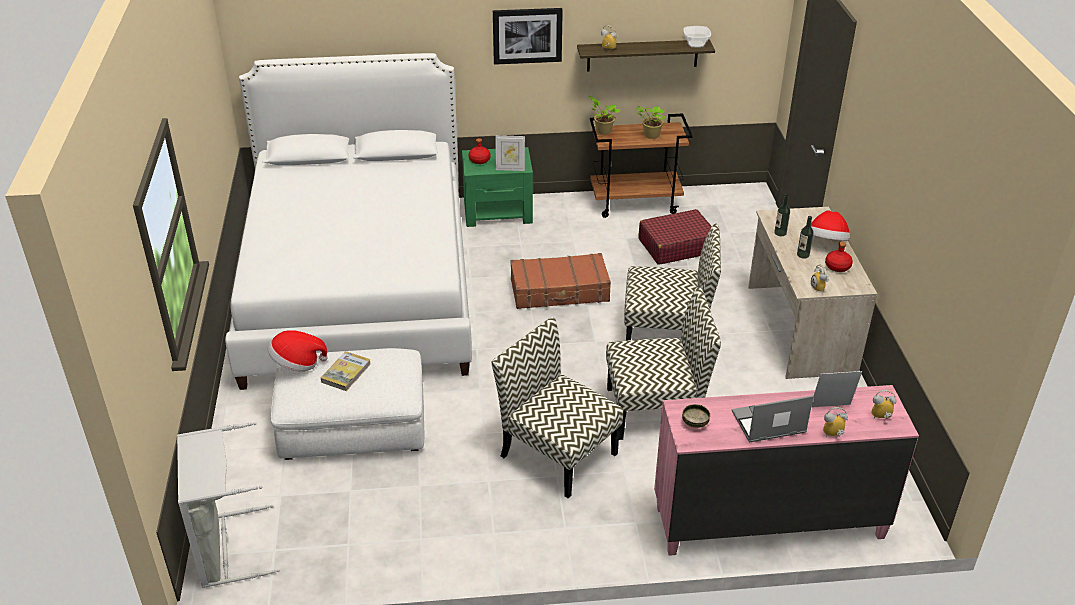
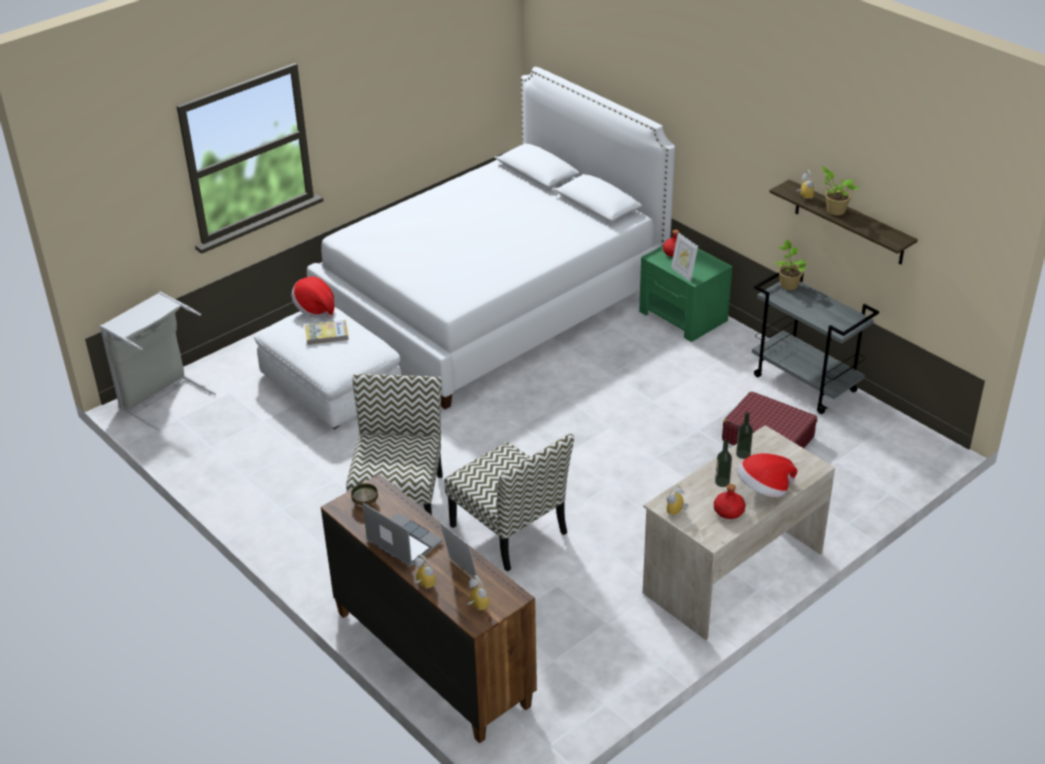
camera: 55 degrees right, 0 degrees up
(527, 35) = (747, 147): picture -> none
(560, 291) = (611, 403): brown suitcase -> none
(636, 203) = (806, 383): brown cart -> grey cart
(650, 135) = (820, 313): potted plant -> potted plant (834, 210)
(667, 334) = (623, 491): chair -> none
(695, 44) = (892, 236): bowl -> none
(767, 521) = (432, 657): pink dresser -> brown dresser

